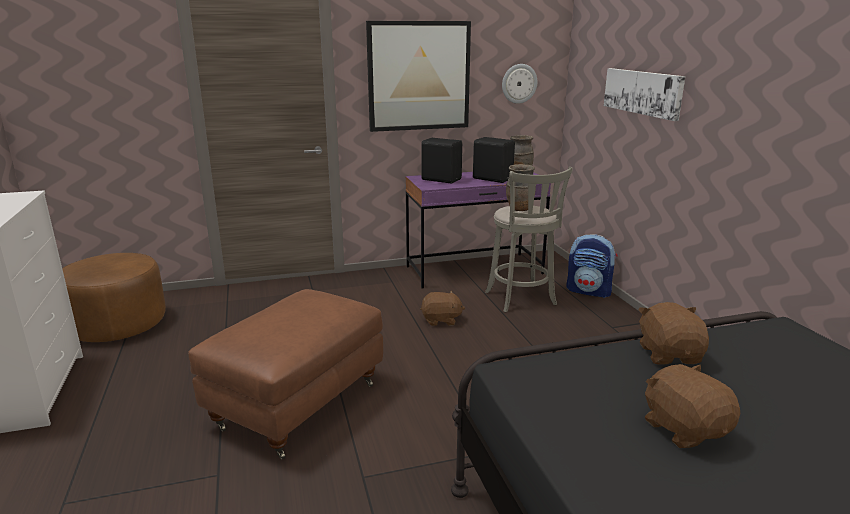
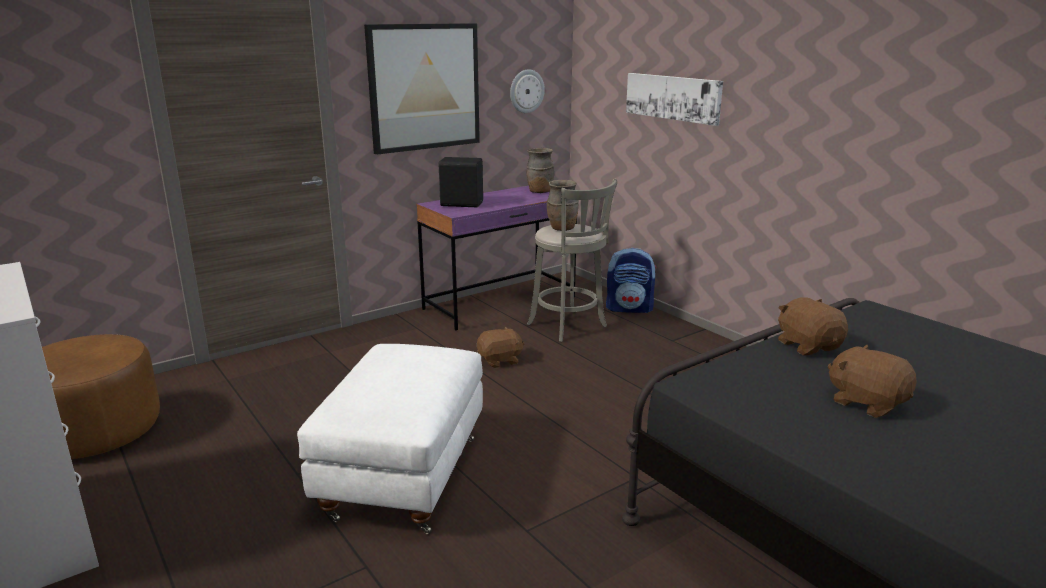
camera: 20 degrees left, 0 degrees up
(298, 404) = (403, 476): brown ottoman -> white ottoman
(492, 179) = (515, 198): black speaker -> none

